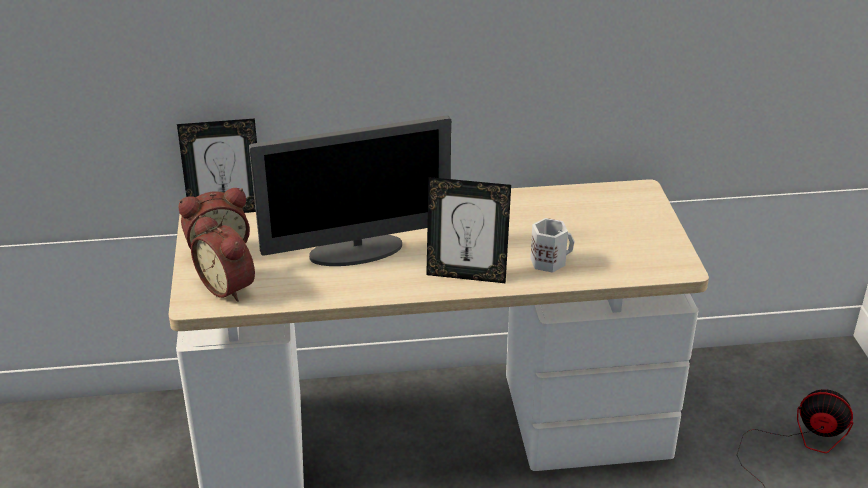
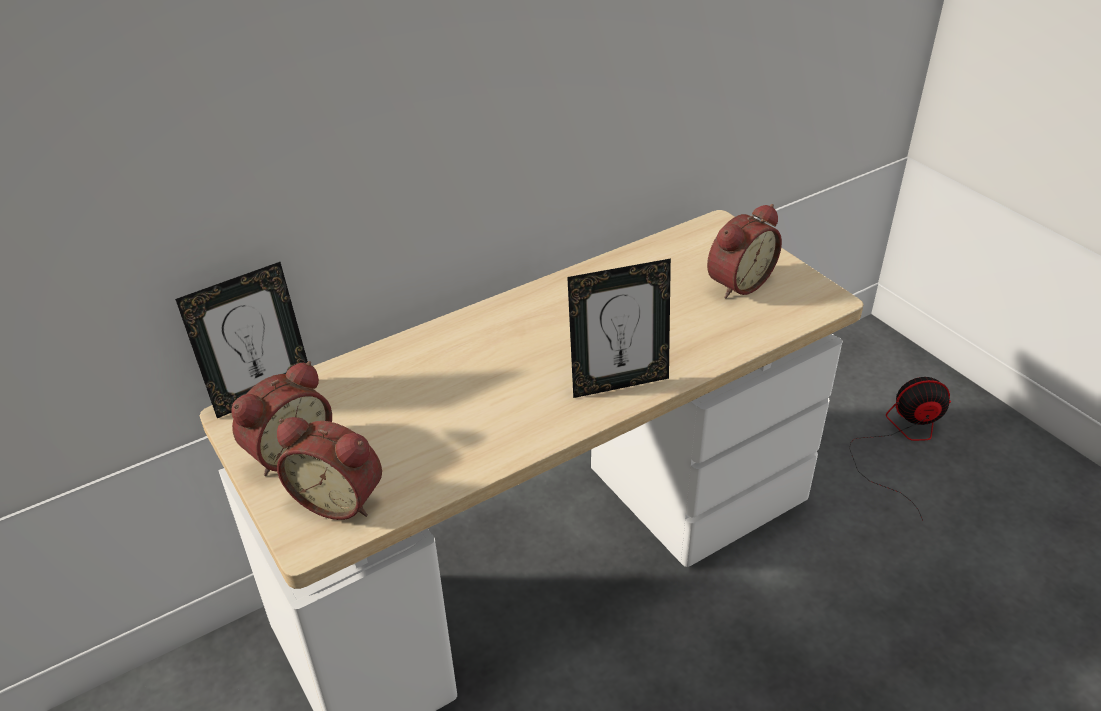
camera: 25 degrees left, 5 degrees up
(357, 251) = (468, 394): monitor -> none
(549, 261) = (692, 335): white mug -> none
(617, 235) = (737, 282): none -> alarm clock

